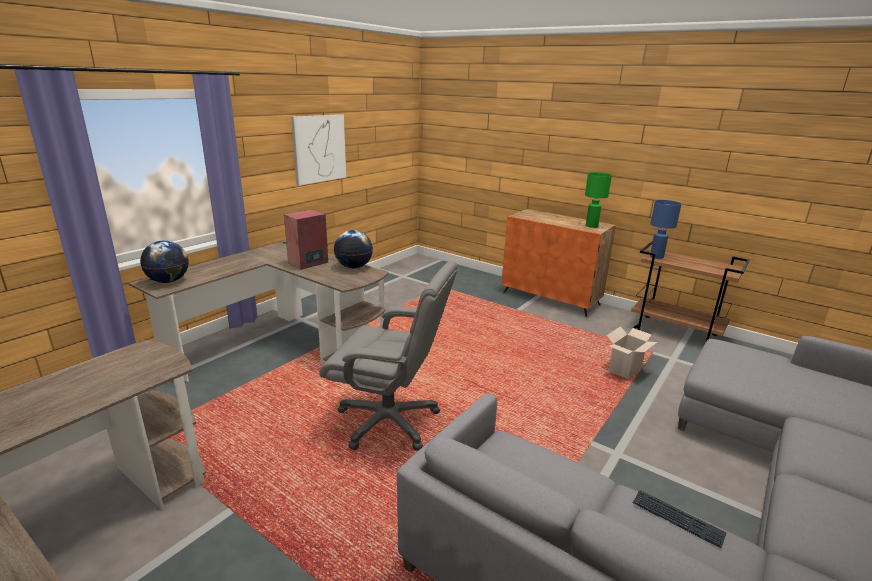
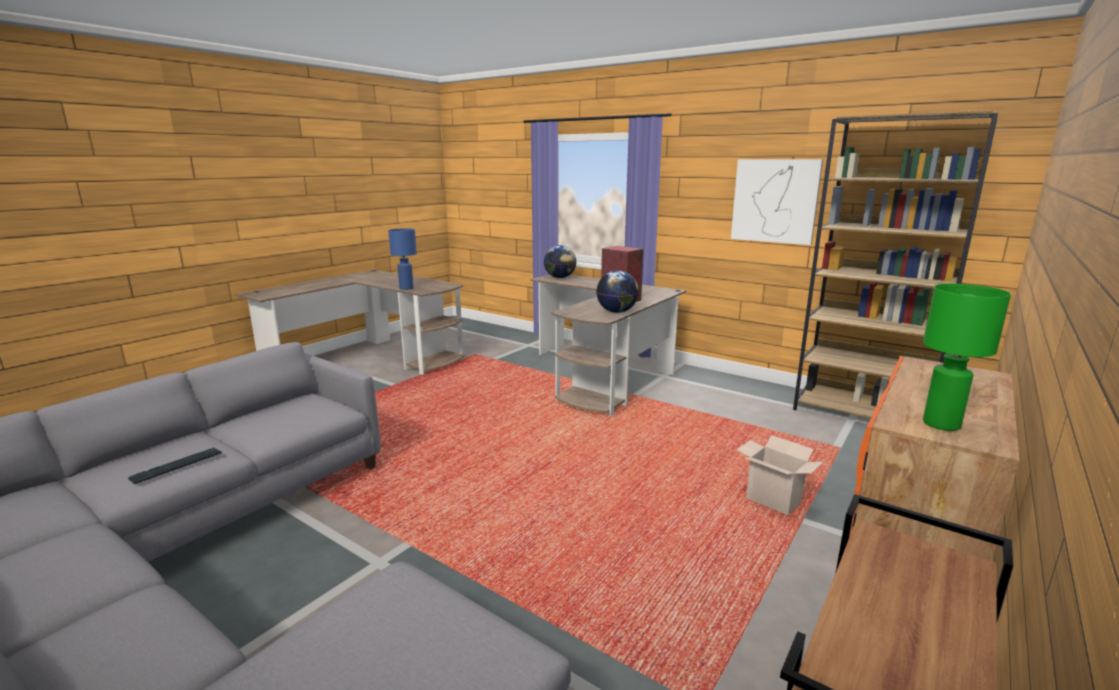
camera: 90 degrees right, 5 degrees down
(389, 421) = (475, 425): grey office chair -> none
(396, 272) = (862, 413): none -> brown bookcase
(625, 371) = (597, 626): cardboard box -> cardboard box (771, 500)
(656, 256) = (897, 548): blue table lamp -> blue table lamp (406, 288)

